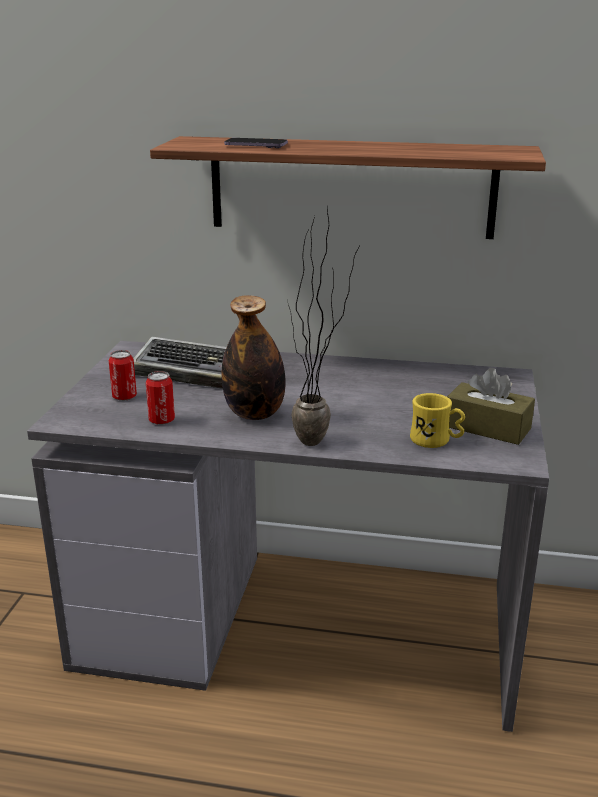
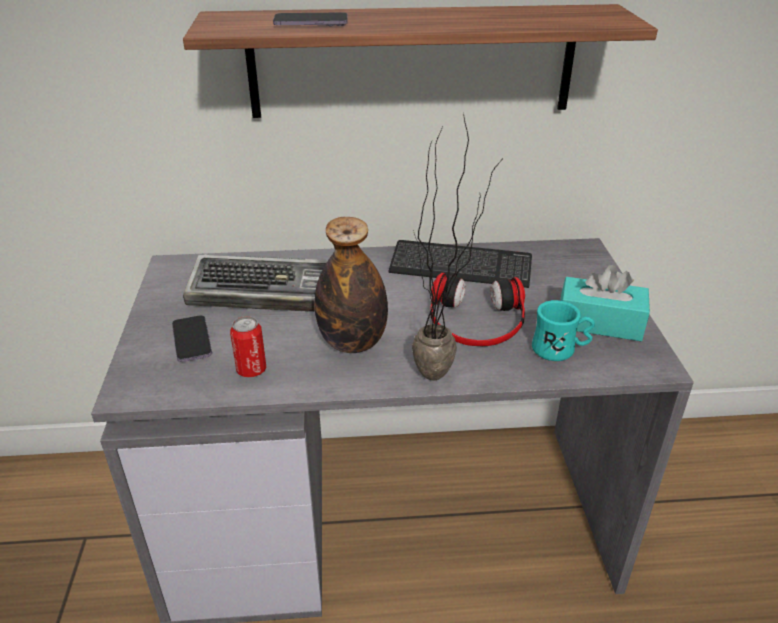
camera: 15 degrees left, 10 degrees up
(124, 397) = (192, 340): can -> phone
(372, 412) = (476, 320): none -> headphones
(382, 375) = (460, 267): none -> keyboard
(436, 441) = (560, 350): yellow mug -> turquoise mug
(487, 427) = (599, 322): brown tissue box -> turquoise tissue box

